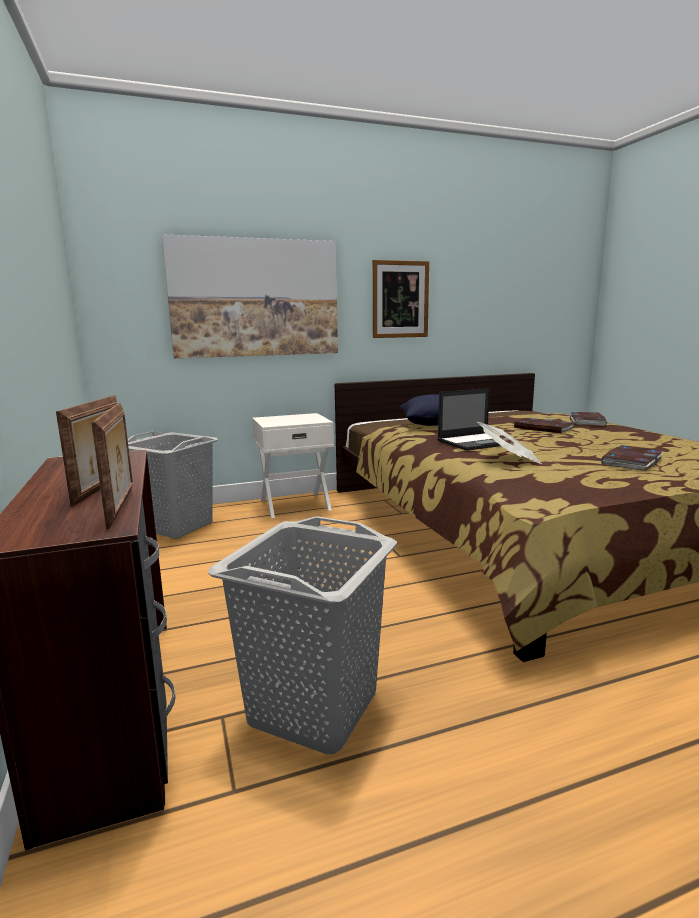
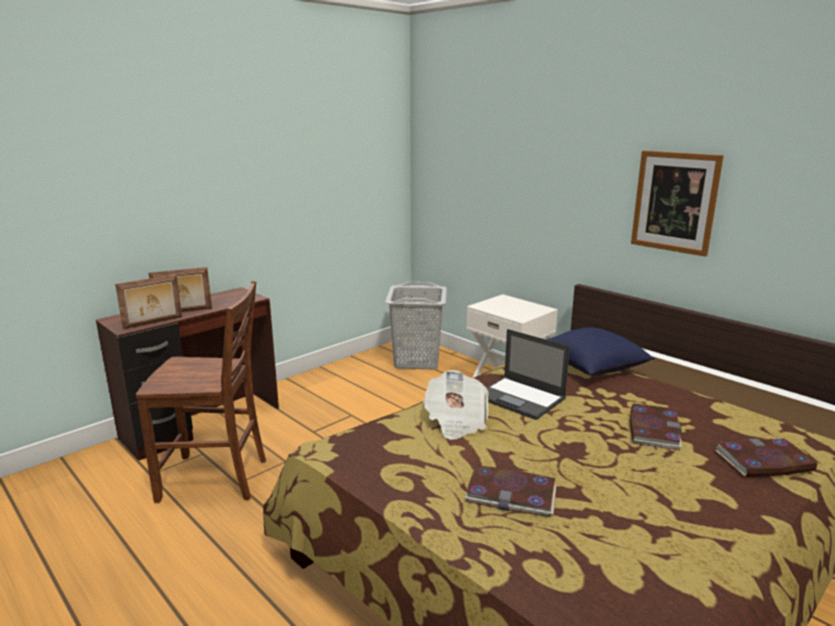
camera: 65 degrees right, 5 degrees up
(255, 298) = (520, 183): picture -> none
(314, 707) = (216, 479): grey laundry basket -> brown chair

